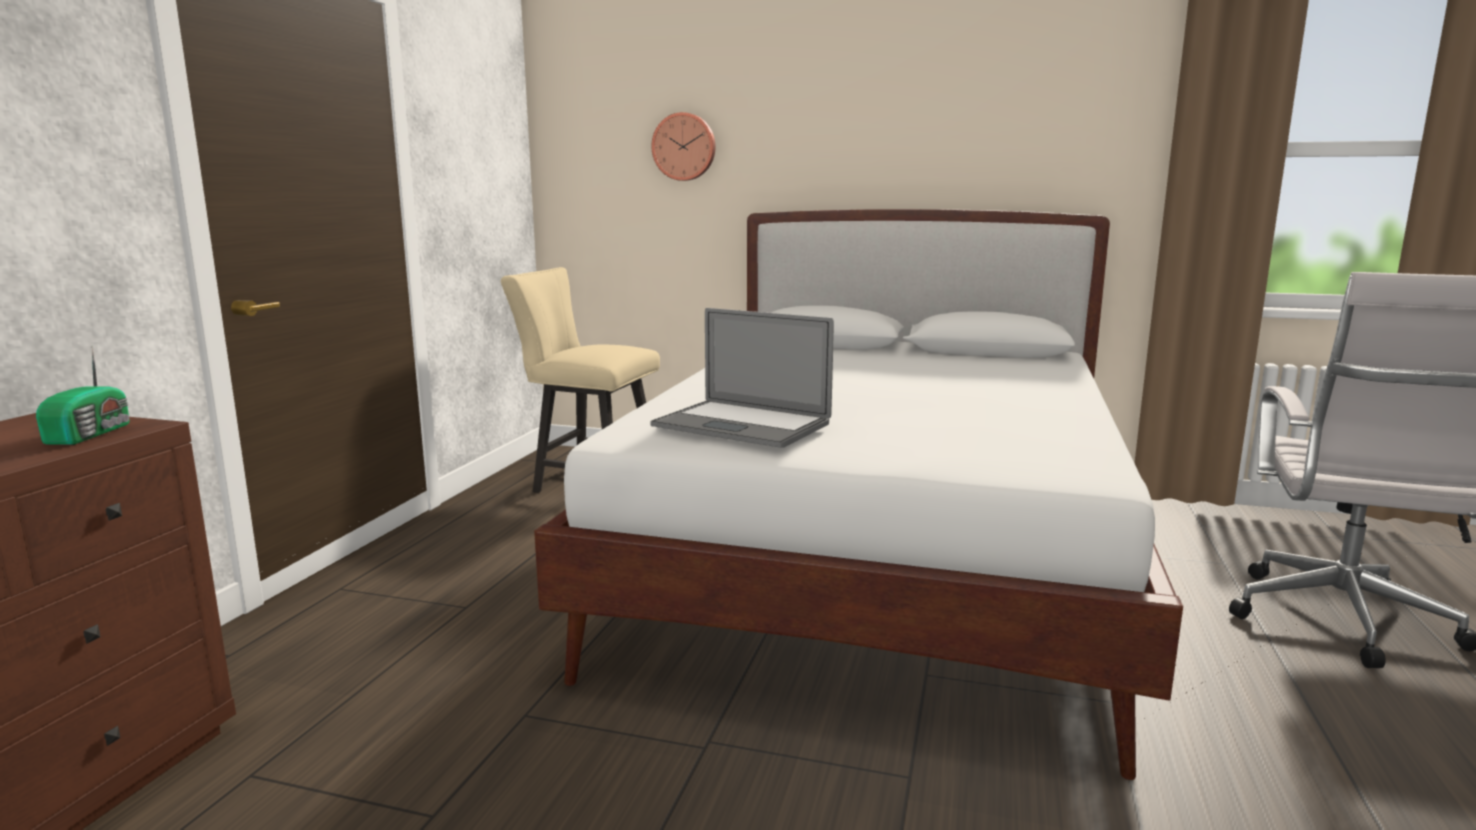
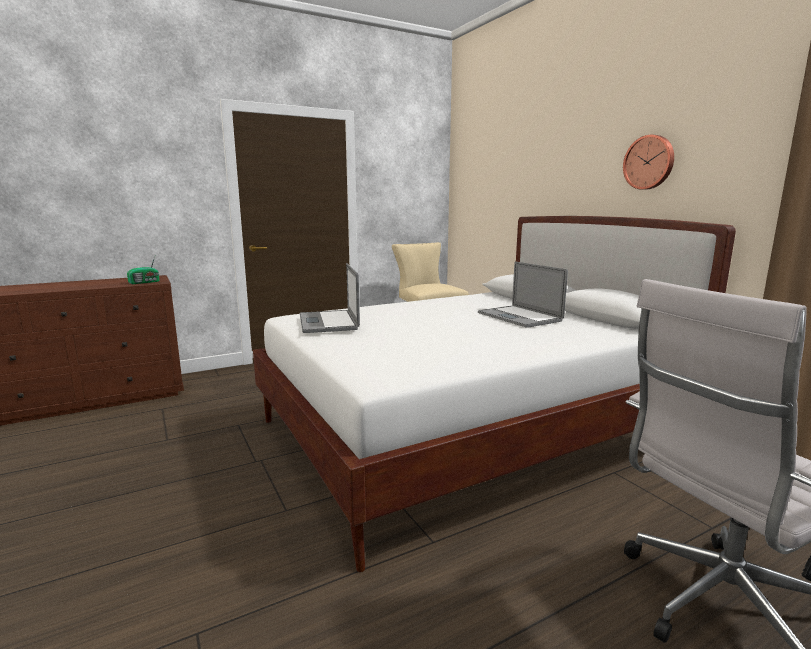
camera: 45 degrees right, 0 degrees up
(684, 147) = (503, 178): wall clock -> wall clock (649, 162)
(912, 367) = (519, 317): none -> laptop

